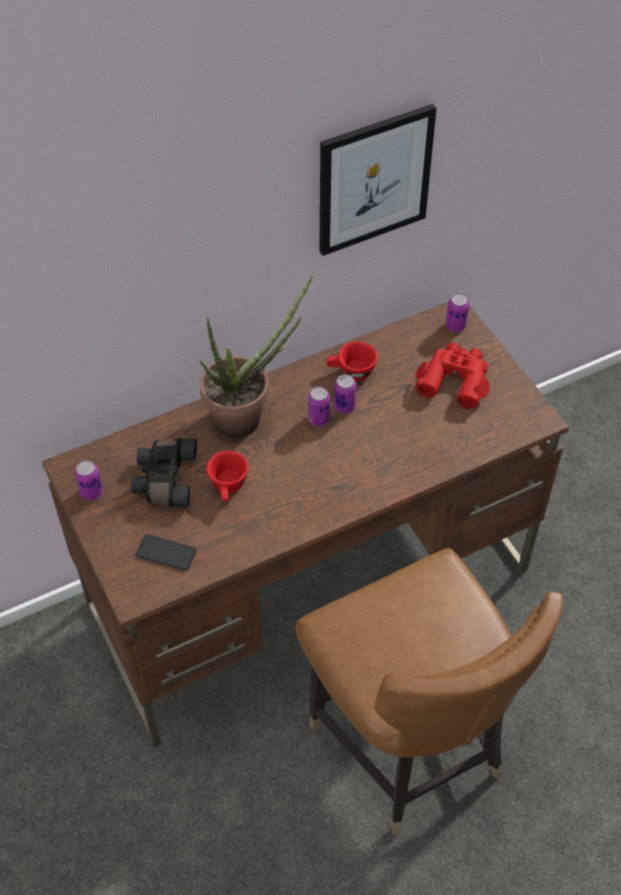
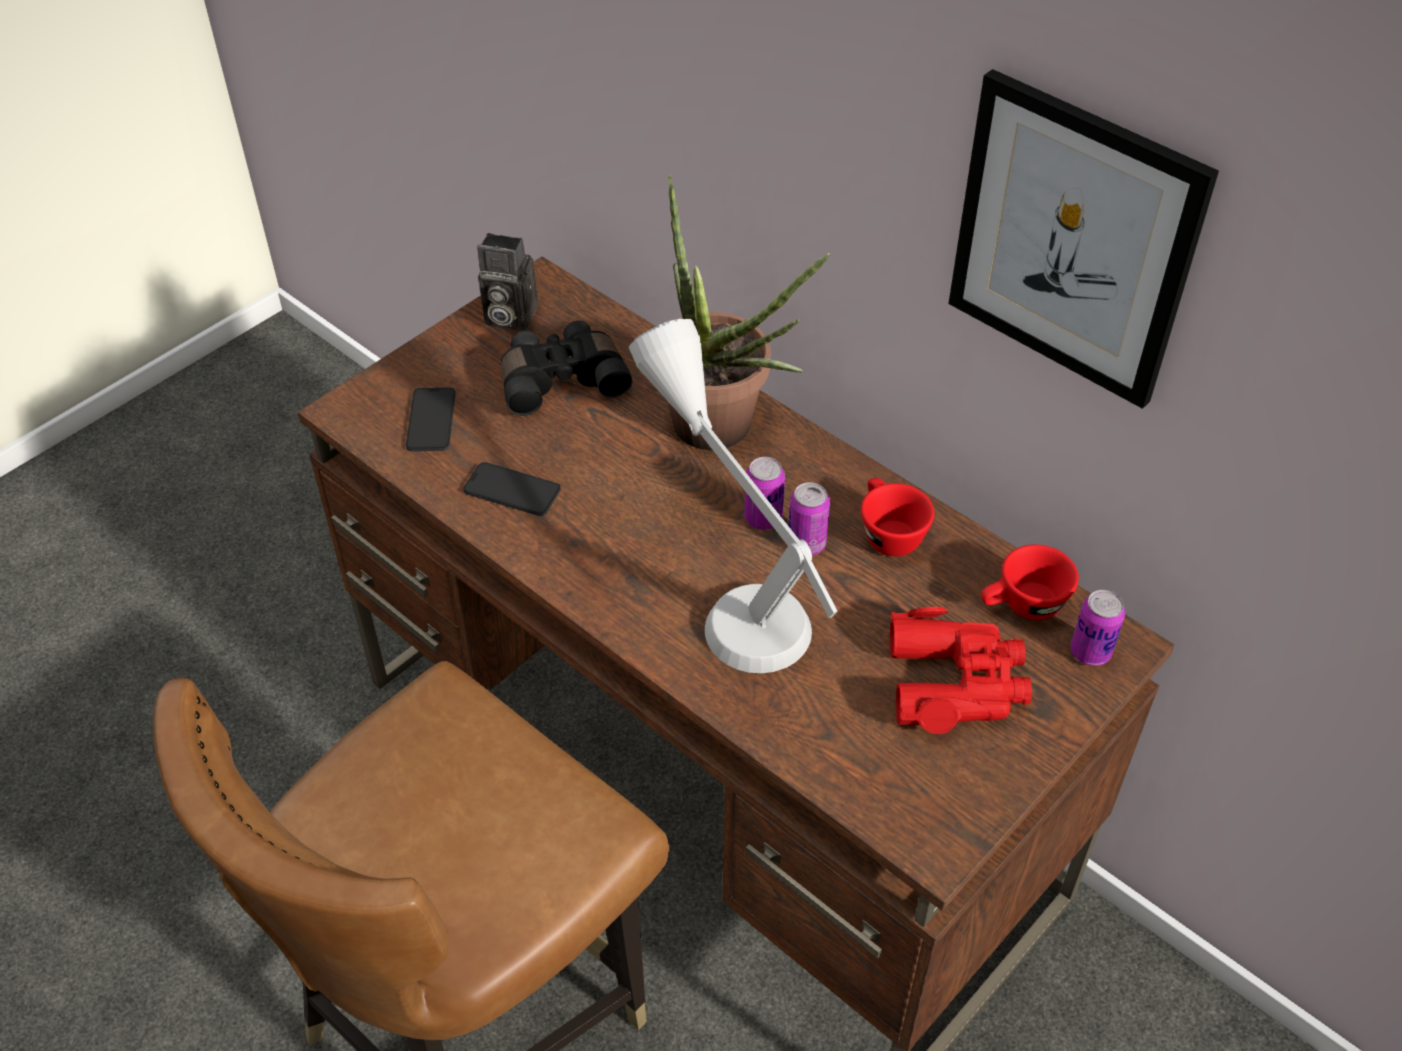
camera: 70 degrees right, 5 degrees down
(91, 492) = (507, 316): can -> camera
(229, 487) = (575, 452): red cup -> red cup (1022, 606)
(245, 525) = (512, 490): none -> phone
(362, 447) = (731, 591): none -> grey table lamp

